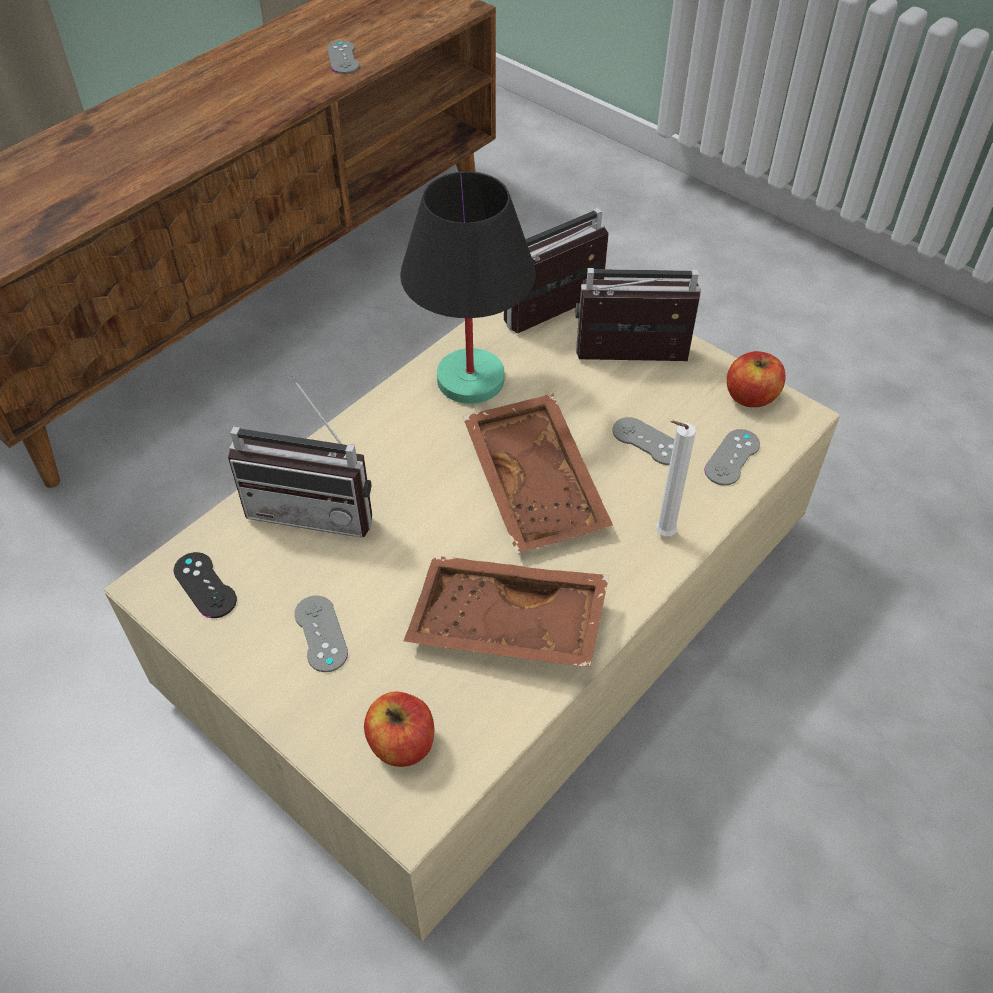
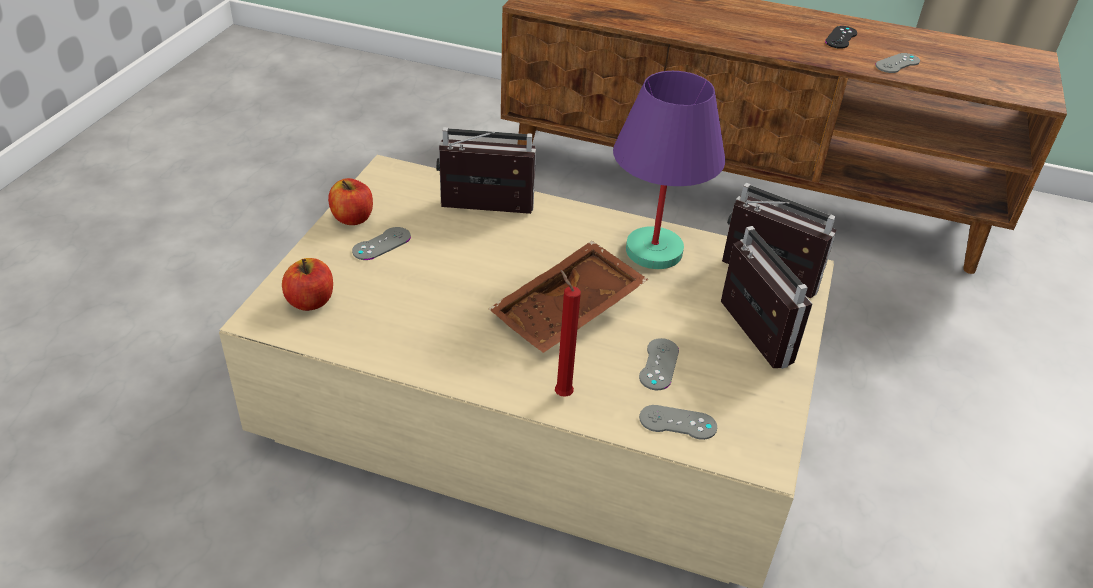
camera: 65 degrees right, 10 degrees down
(205, 585) = (397, 188): black game controller -> black game controller (841, 37)
(316, 507) = (484, 213): radio -> radio turned 105 degrees clockwise
(471, 379) = (655, 251): black table lamp -> purple table lamp
(506, 627) = (426, 326): brown tray -> none
(661, 534) = (561, 393): white candle -> red candle
(750, 396) = (764, 422): apple -> apple (352, 218)

